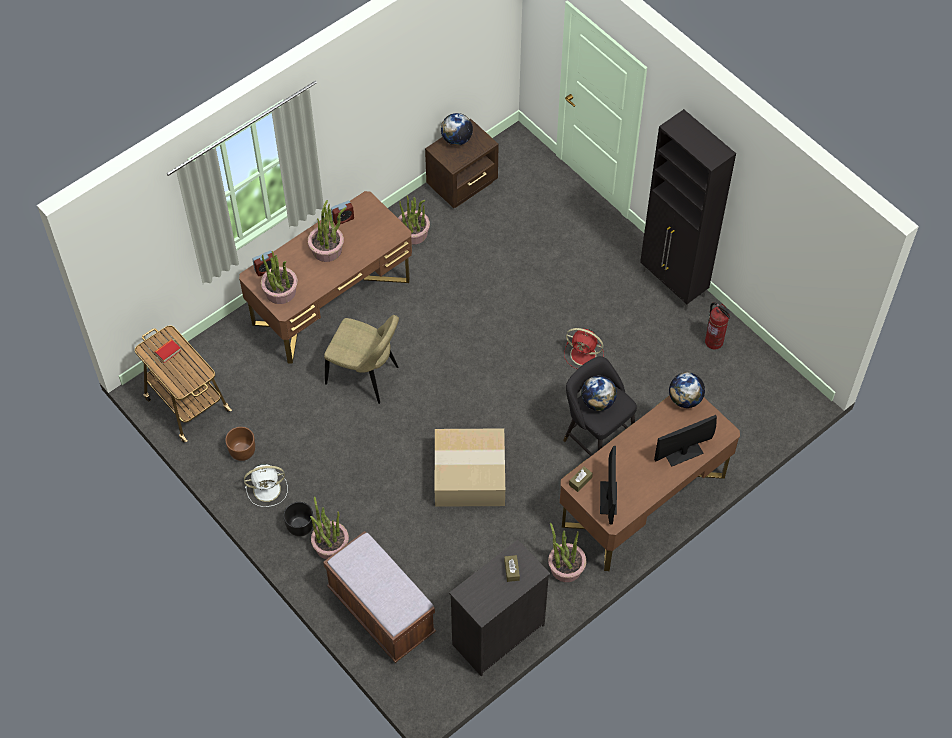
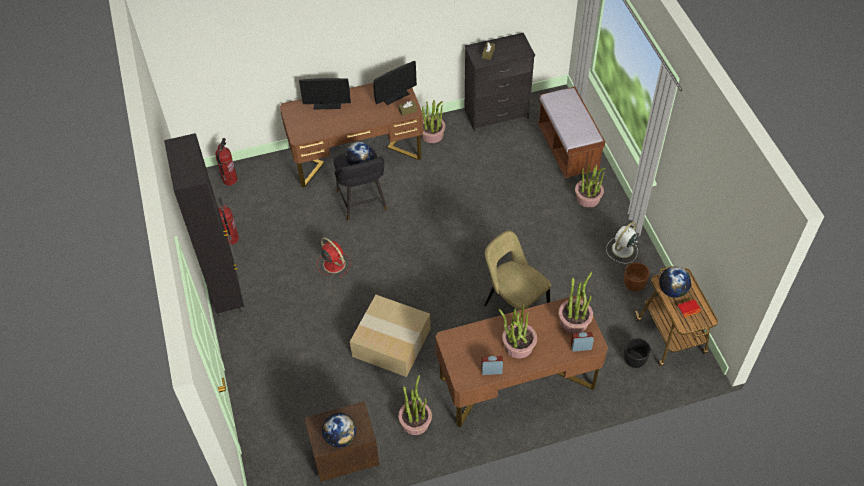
camera: 155 degrees left, 5 degrees down
(268, 489) = (622, 250): white fan -> white fan turned 60 degrees counterclockwise
(300, 526) = (606, 217): black planter -> black planter (634, 359)
(471, 474) = (466, 210): cardboard box -> cardboard box (390, 343)
(608, 498) = (395, 96): monitor -> monitor turned 150 degrees counterclockwise
(685, 399) = (301, 135): globe -> globe (672, 290)
(769, 410) = (230, 180): none -> fire extinguisher

